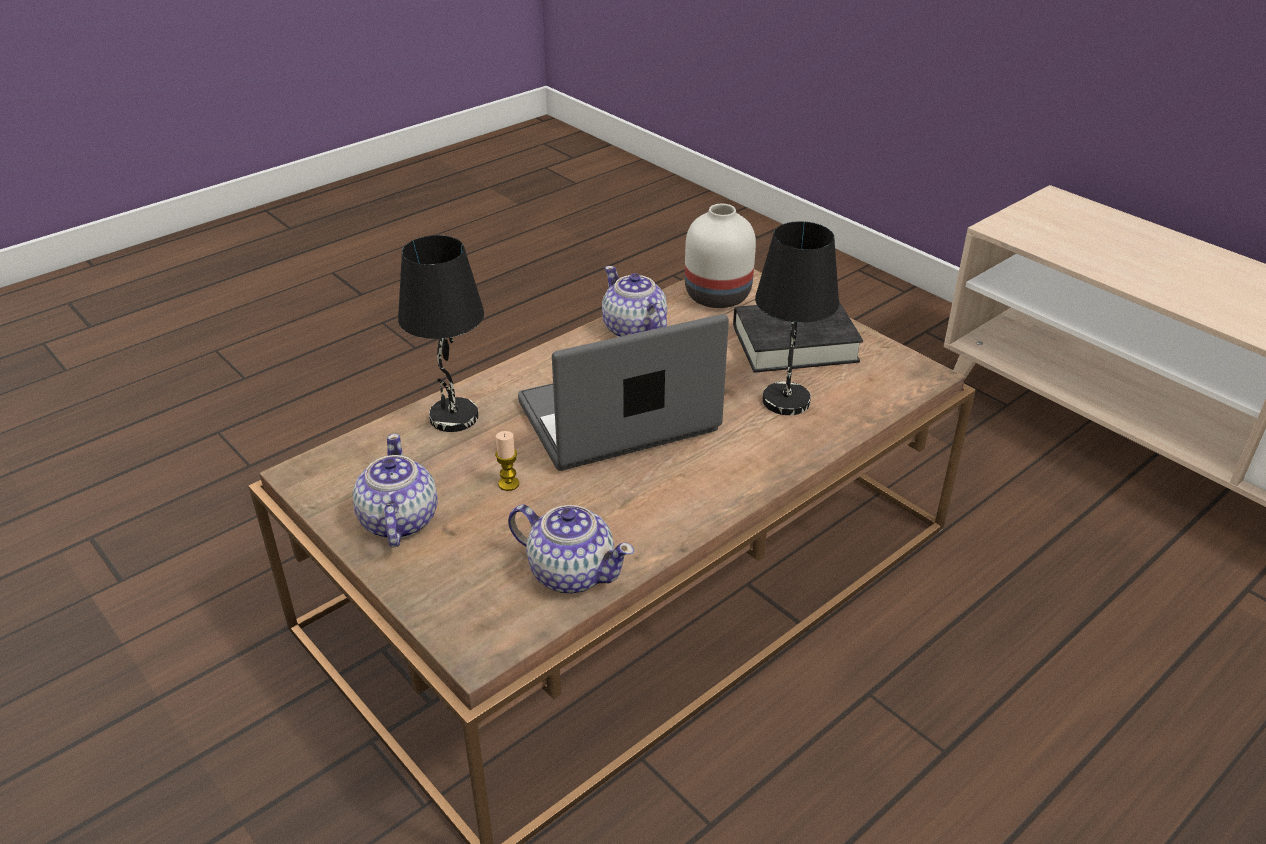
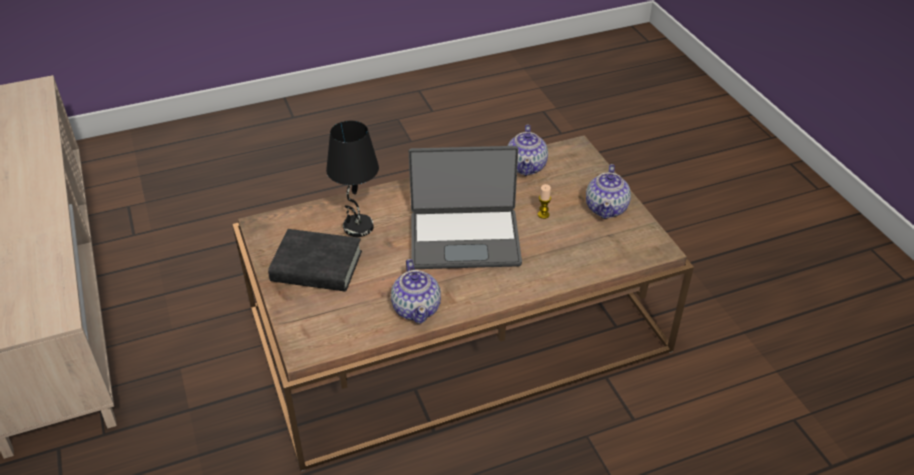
camera: 160 degrees left, 5 degrees up
(454, 418) = (565, 264): black table lamp -> none
(571, 572) = (526, 166): teapot -> teapot turned 135 degrees counterclockwise
(715, 296) = (335, 327): white vase -> none

